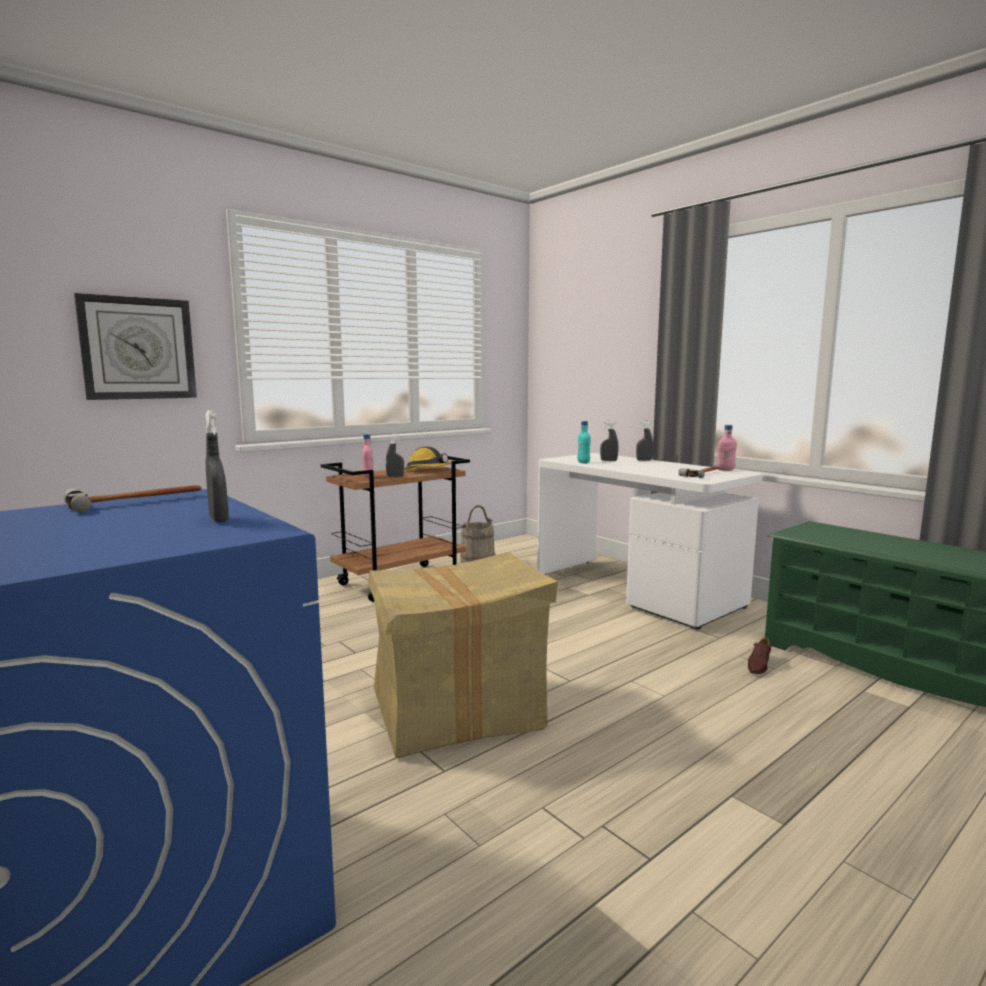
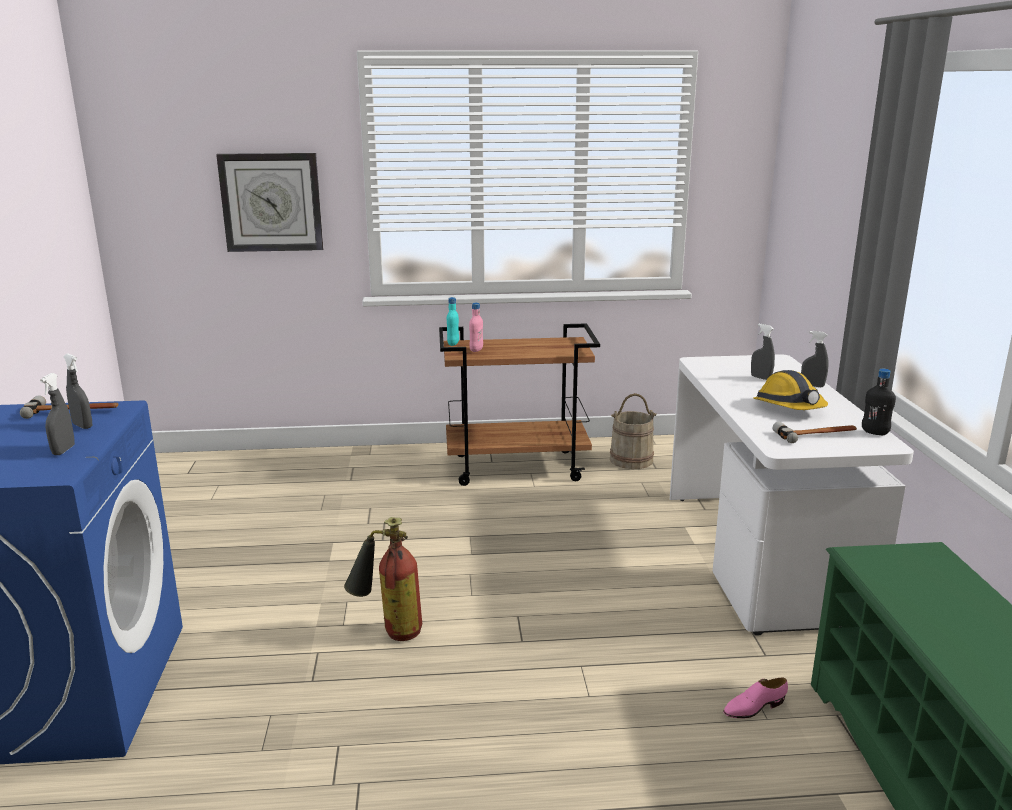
camera: 35 degrees right, 10 degrees up
(395, 476) = (502, 354): grey spray bottle -> grey spray bottle (82, 426)
(428, 470) = (555, 349): hard hat -> hard hat (789, 407)
(457, 710) = (389, 630): cardboard box -> fire extinguisher
(583, 462) = (718, 376): turquoise bottle -> turquoise bottle (453, 344)
(725, 470) = (875, 432): pink bottle -> black bottle
(758, 665) = (754, 707): brown shoe -> pink shoe

